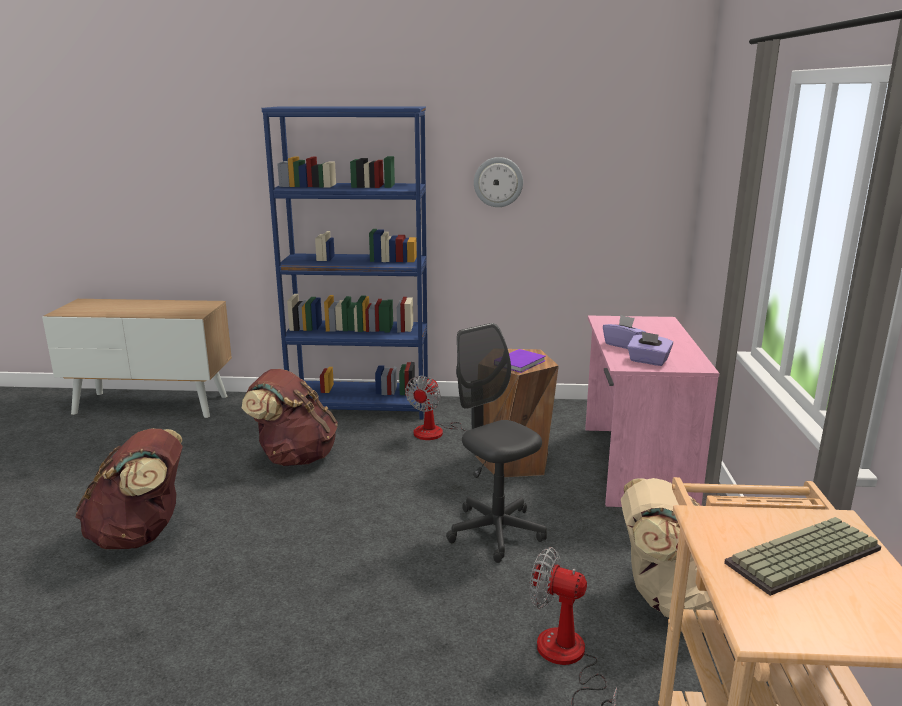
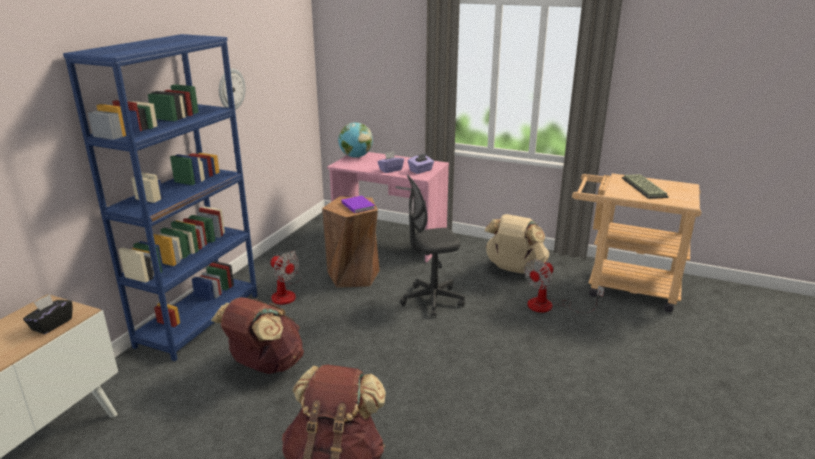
camera: 70 degrees left, 5 degrees up
(176, 312) = (51, 324): none -> black tissue box
(646, 321) = (356, 157): none -> globe

